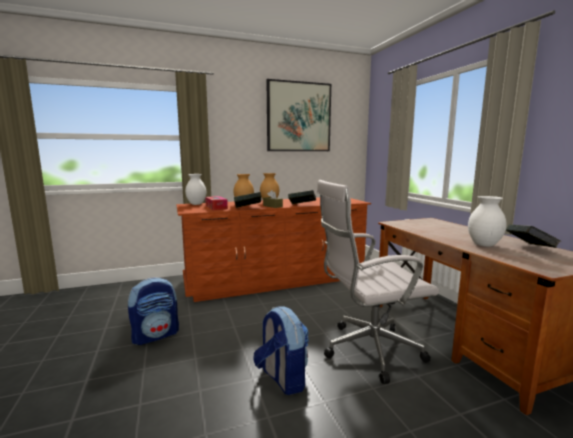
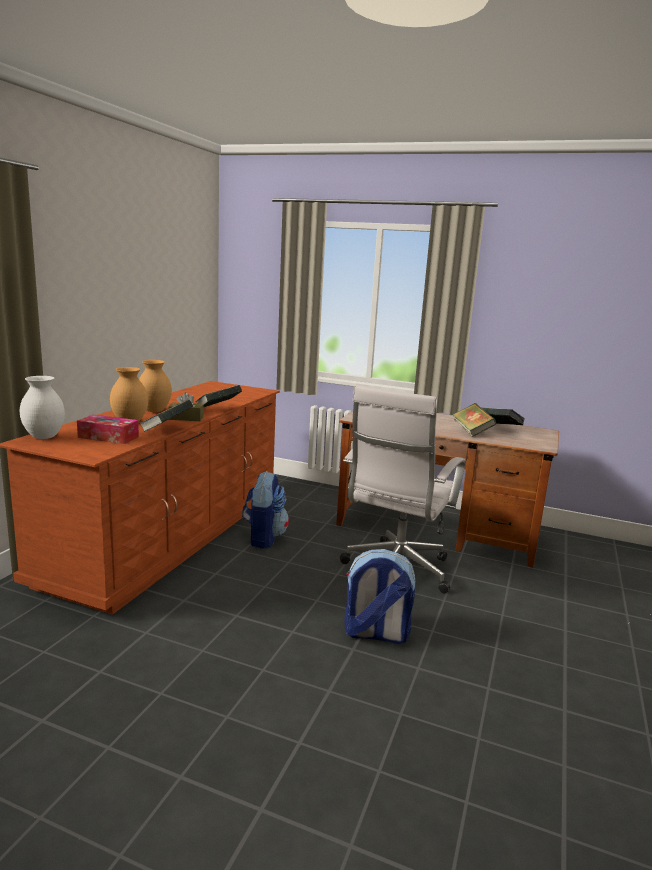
camera: 50 degrees left, 5 degrees up
(156, 335) = (155, 679): backpack -> backpack (263, 538)
(298, 117) = (145, 253): picture -> none
(483, 245) = (472, 431): white vase -> book

